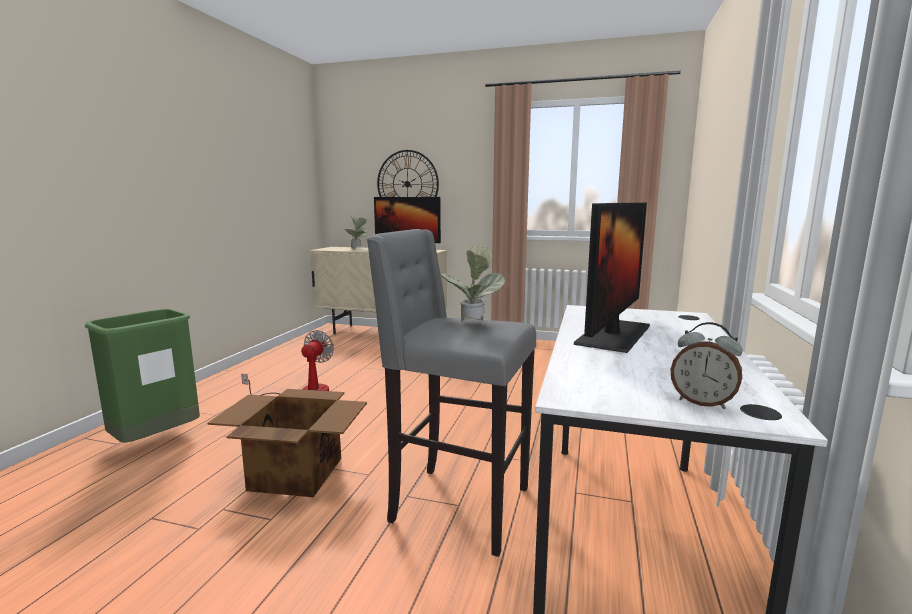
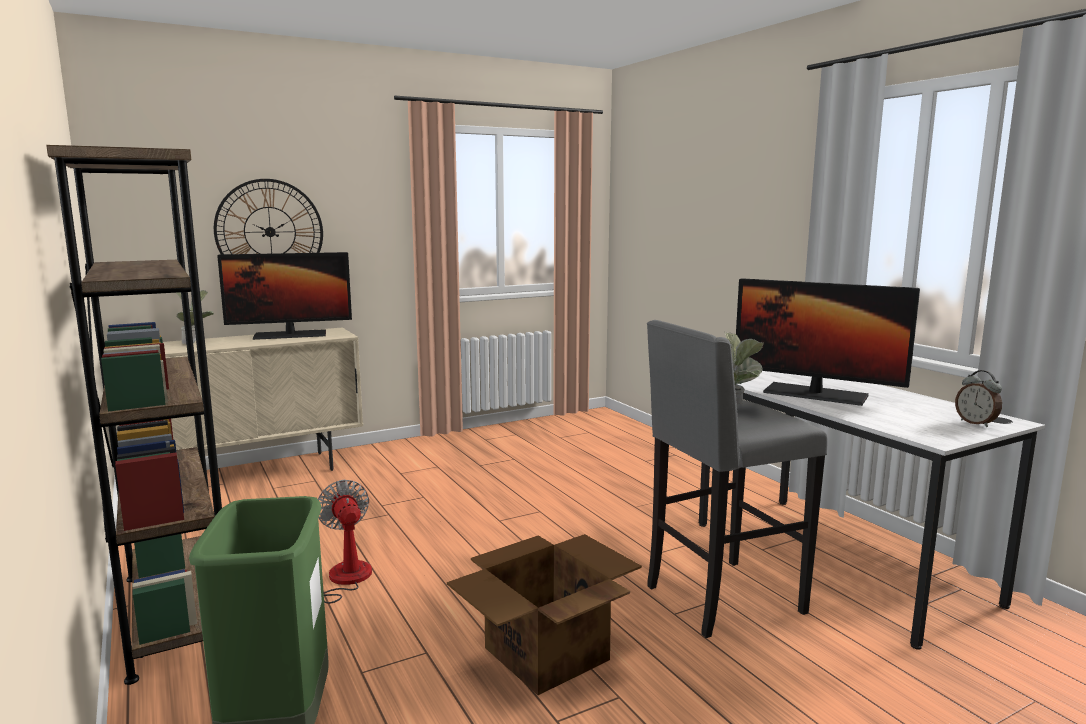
camera: 45 degrees left, 0 degrees up
(234, 380) = (178, 613): none -> brown bookcase
(614, 334) = (815, 394): monitor -> monitor turned 135 degrees clockwise
(702, 402) = (976, 423): alarm clock -> alarm clock turned 75 degrees clockwise

